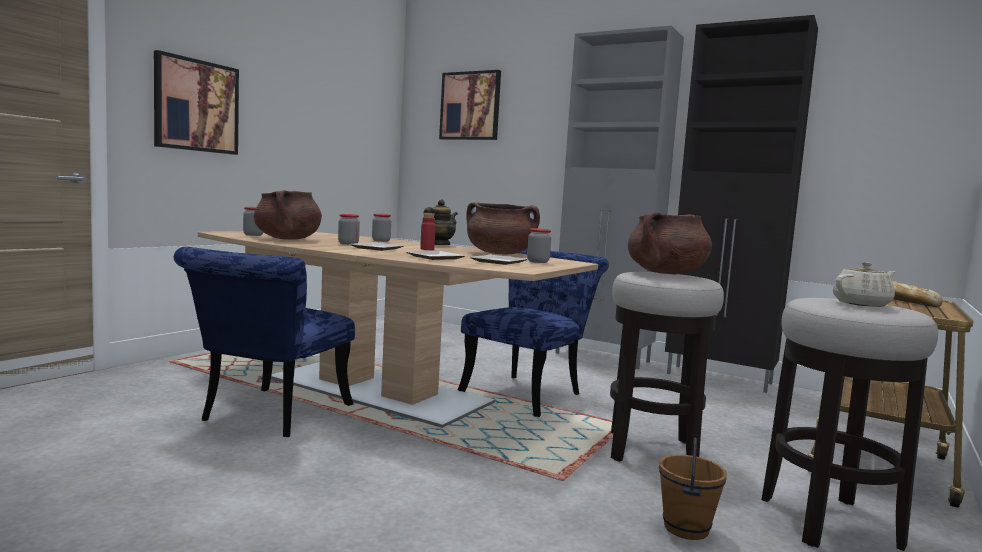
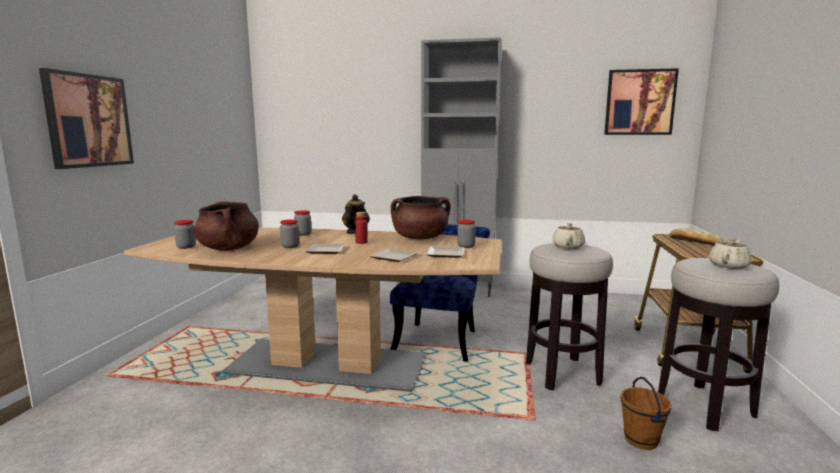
camera: 20 degrees left, 5 degrees up
(268, 416) = (260, 418): blue chair -> none
(470, 106) = (321, 96): picture -> picture (639, 102)
(666, 273) = (568, 247): brown cooking pot -> beige teapot
(720, 379) = (545, 295): black cabinet -> none

